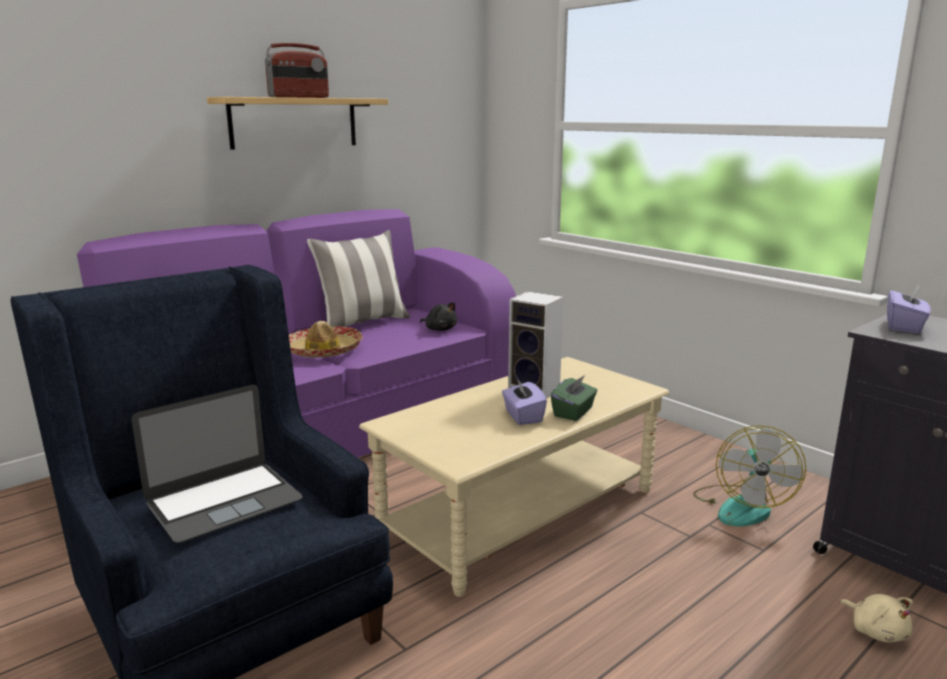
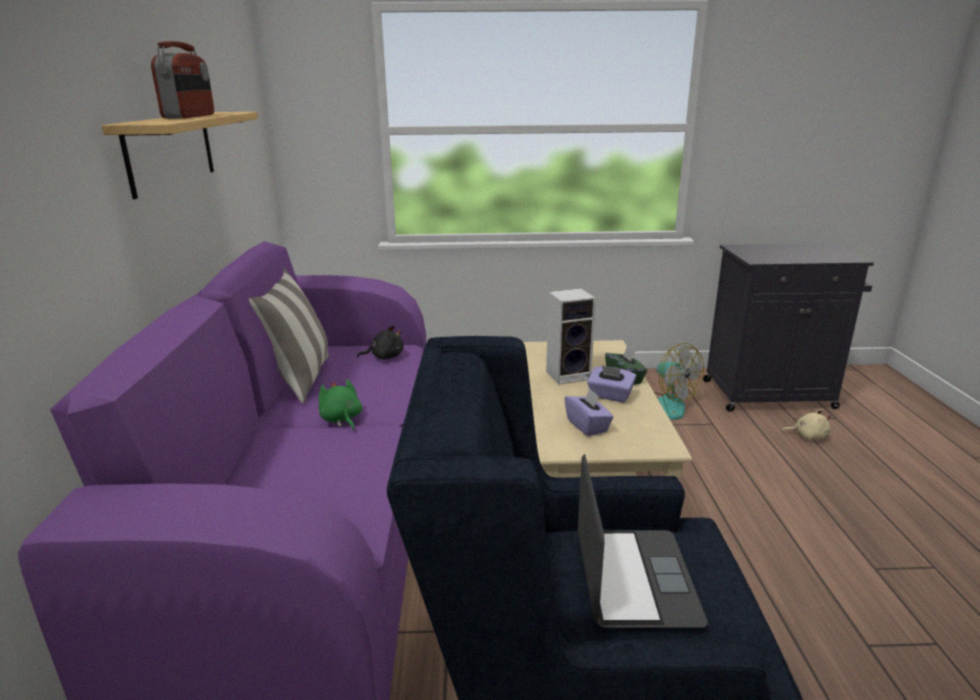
camera: 50 degrees left, 5 degrees up
(323, 350) = (341, 419): hat -> green plush toy
(904, 326) = (754, 254): purple tissue box -> purple tissue box (587, 426)

